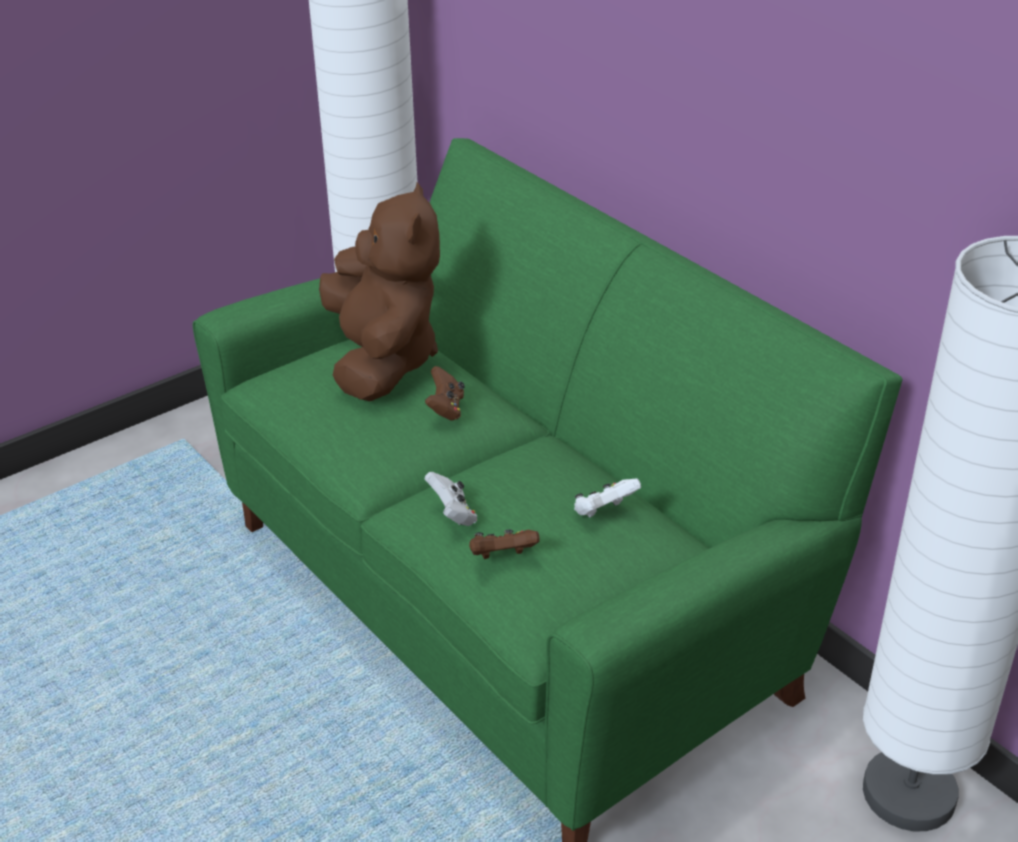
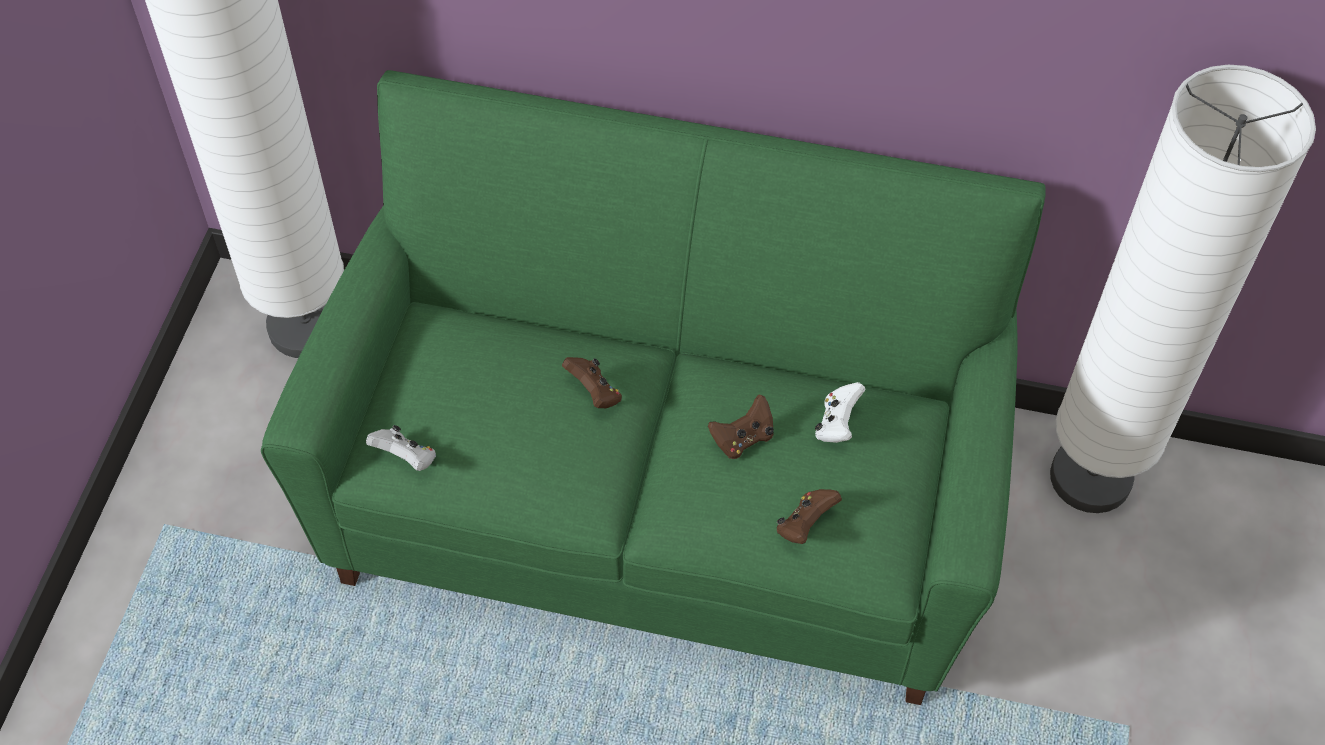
camera: 40 degrees left, 20 degrees up
(382, 361) = (478, 372): brown plush toy -> none
(453, 515) = (722, 508): white game controller -> white game controller (406, 458)
(519, 483) = (742, 438): none -> brown game controller

